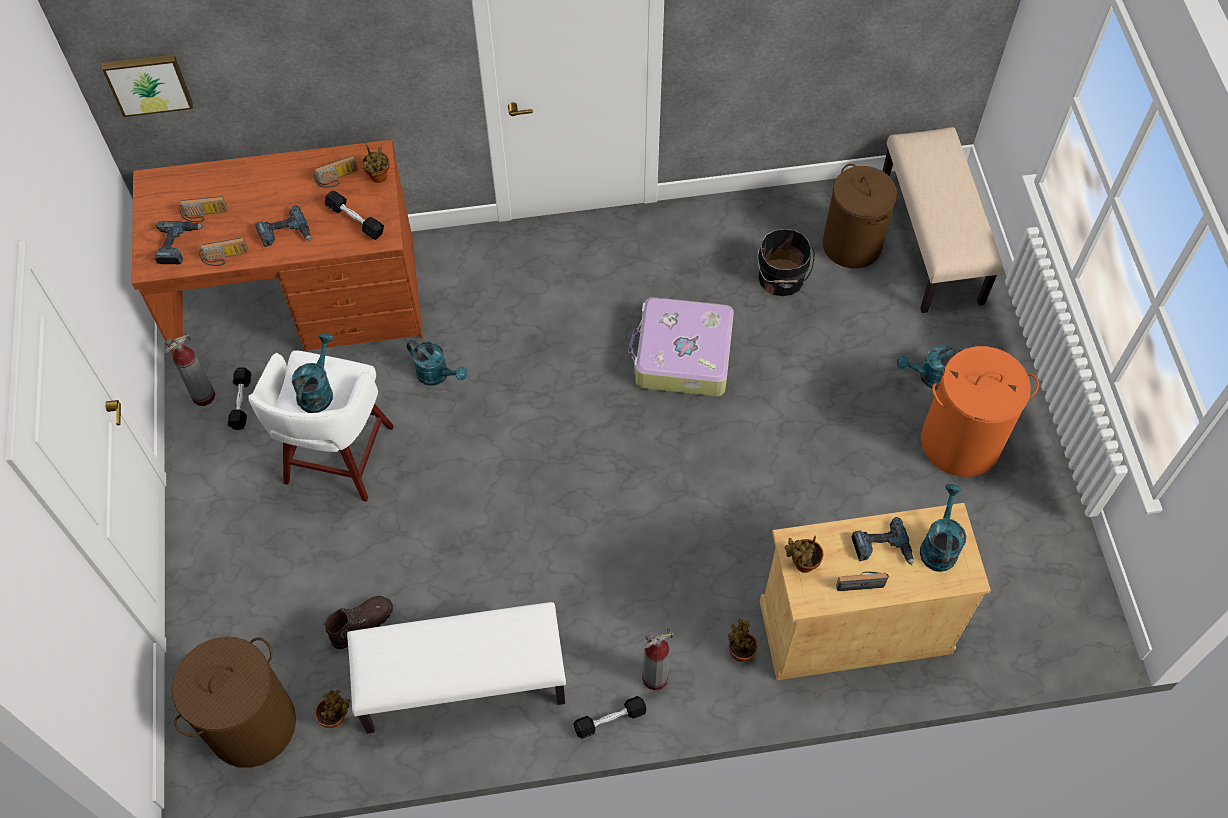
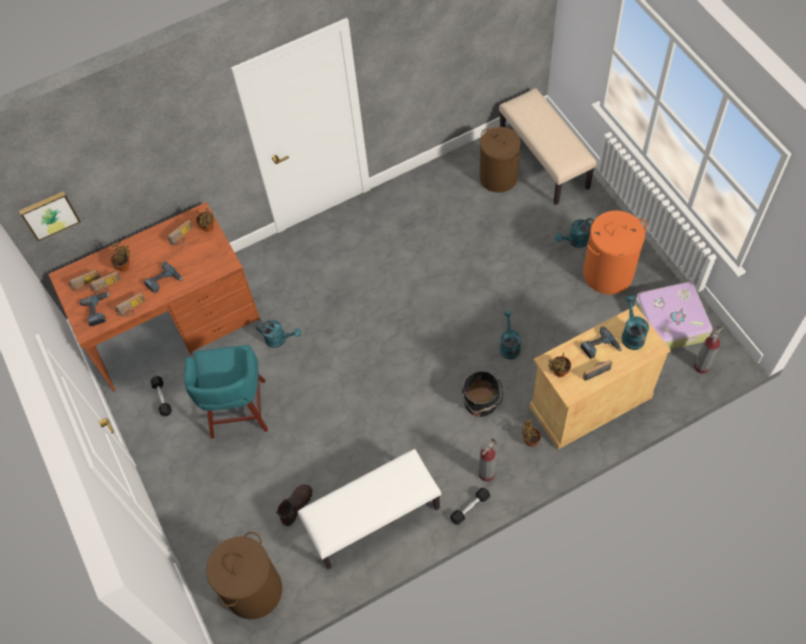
camera: 15 degrees left, 0 degrees up
(177, 203) = (86, 285): none -> radio
(203, 396) = (136, 402): fire extinguisher -> fire extinguisher (701, 366)
(318, 390) = (222, 371): turquoise watering can -> turquoise watering can (509, 345)
(336, 718) = (304, 567): potted plant -> potted plant (124, 266)
(337, 458) = (238, 411): white stool -> turquoise stool
(355, 220) = (205, 259): black dumbbell -> none
(682, 356) = (424, 277): suitcase -> suitcase (669, 323)
(780, 279) = (464, 212): black bucket -> black bucket (481, 403)

